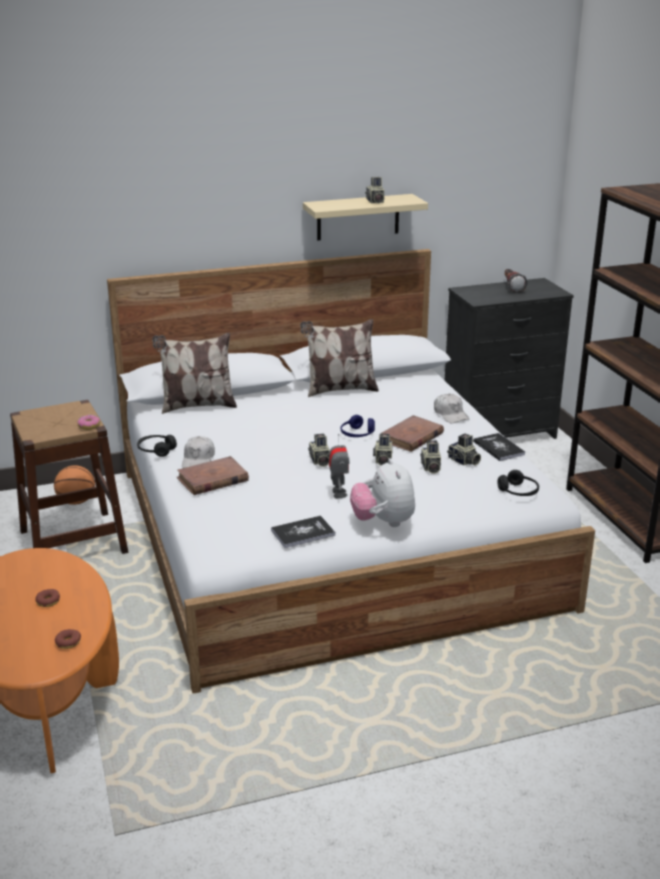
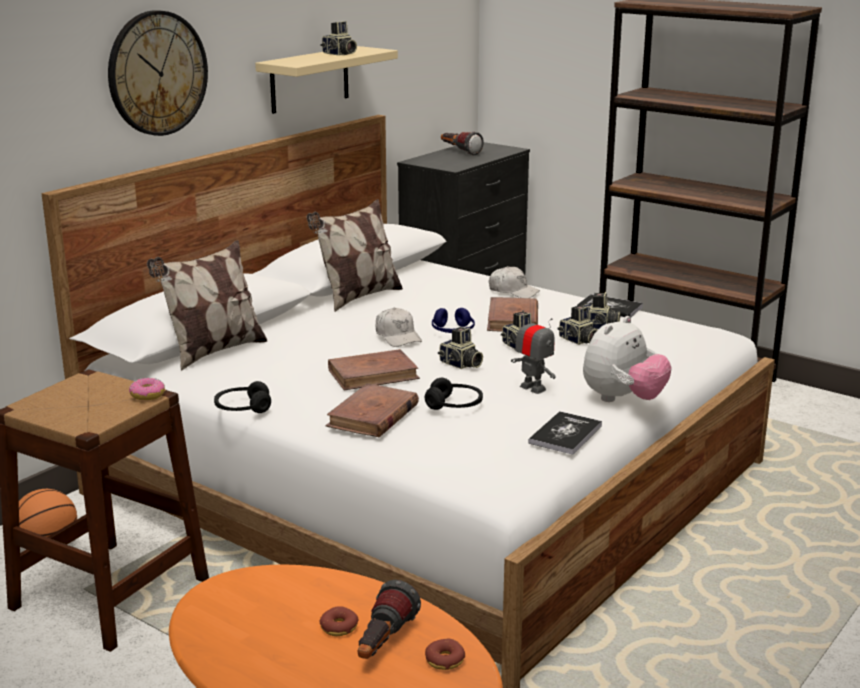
camera: 35 degrees left, 5 degrees down
(54, 620) = (383, 644): none -> flashlight
(198, 459) = (315, 402): white cap -> white cap (398, 337)
(210, 205) = (157, 73): none -> wall clock
(257, 451) = (373, 374): none -> brown book
(383, 522) = (623, 400): plush toy -> plush toy turned 90 degrees counterclockwise
(518, 492) = (693, 338): black headphones -> black headphones (454, 405)

